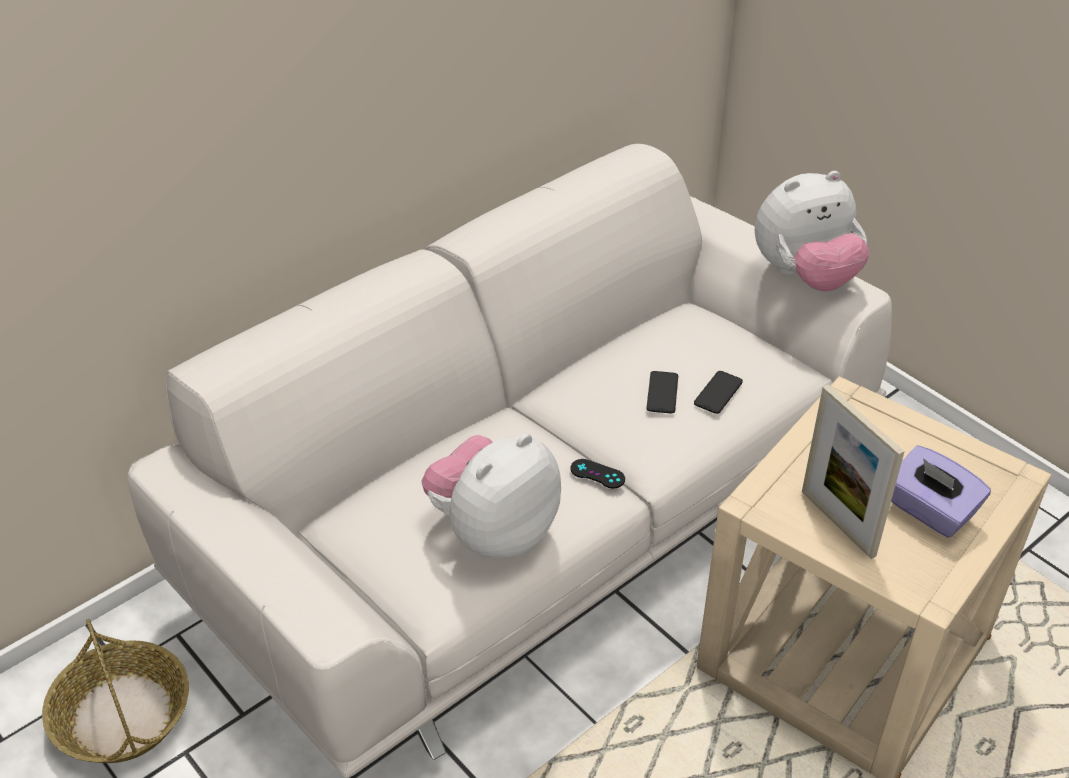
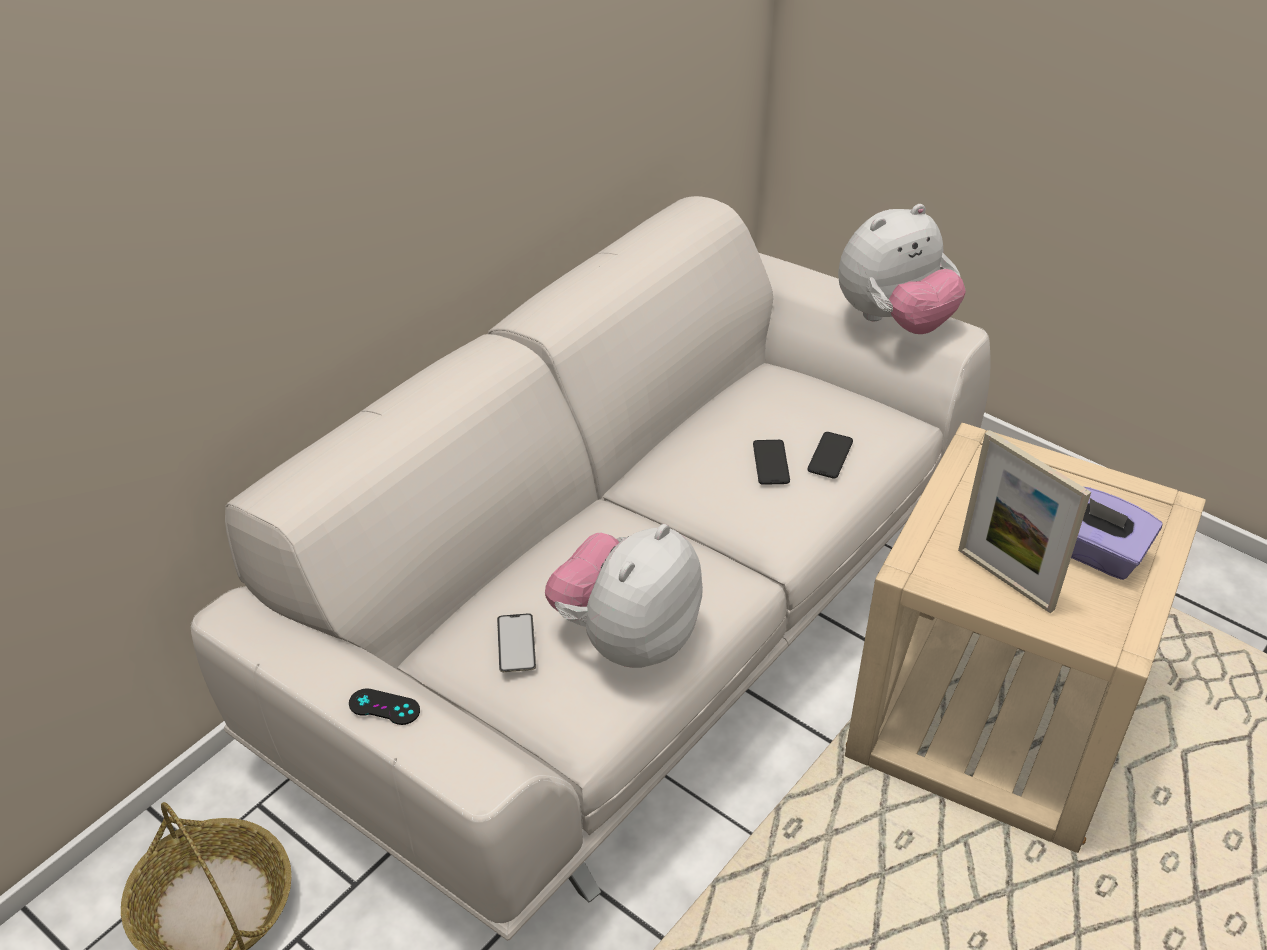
camera: 10 degrees left, 0 degrees up
(397, 523) = (516, 643): none -> phone
(597, 474) = (723, 559): black game controller -> black game controller (384, 707)

